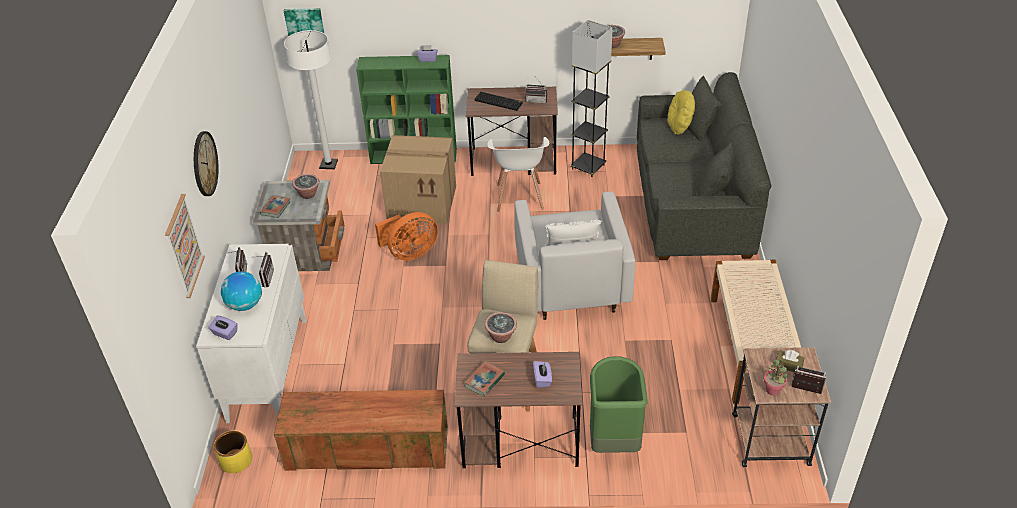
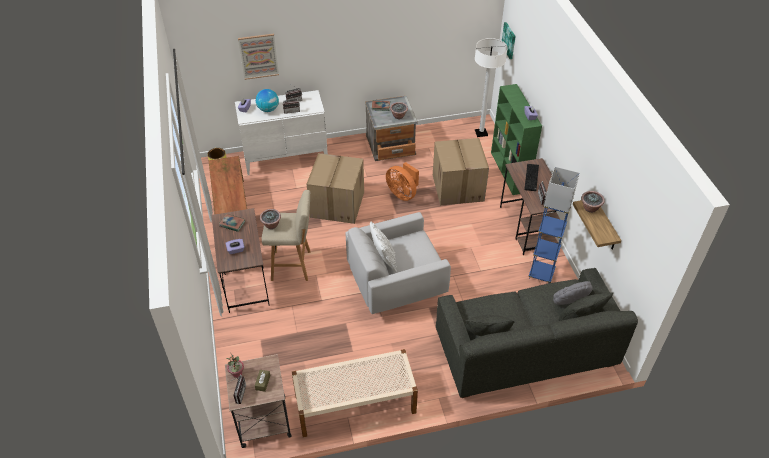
camera: 75 degrees right, 5 degrees up
(204, 163) = (318, 38): wall clock -> none
(400, 322) = (336, 204): none -> cardboard box
(519, 198) = (484, 238): white chair -> none
(588, 167) = (541, 274): grey floor lamp -> blue floor lamp
(613, 441) = (251, 328): green trash can -> none
(679, 128) = (569, 304): yellow pillow -> grey pillow

